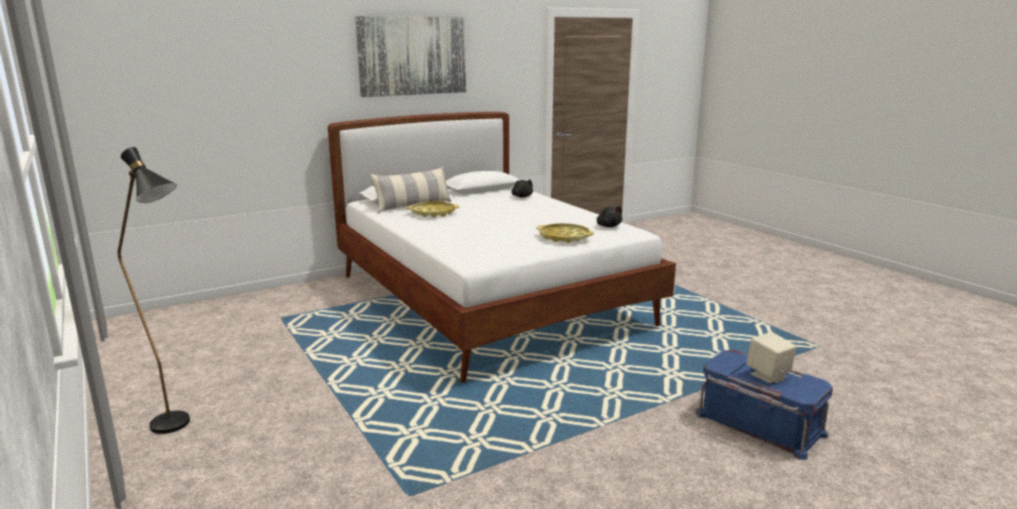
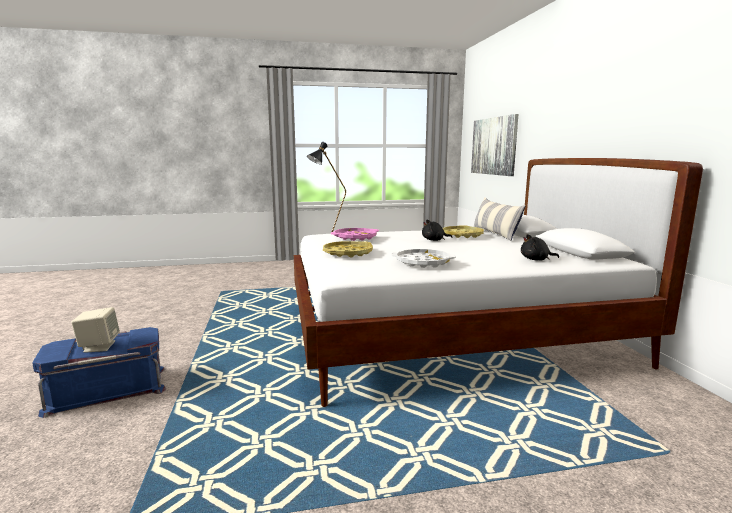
camera: 110 degrees right, 5 degrees down
(413, 56) = (609, 90): picture -> picture (493, 146)
(495, 240) = (355, 237): none -> pink tray
(570, 216) = (422, 262): none -> white tray
(608, 226) = (371, 270): black plush toy -> black plush toy (434, 240)

